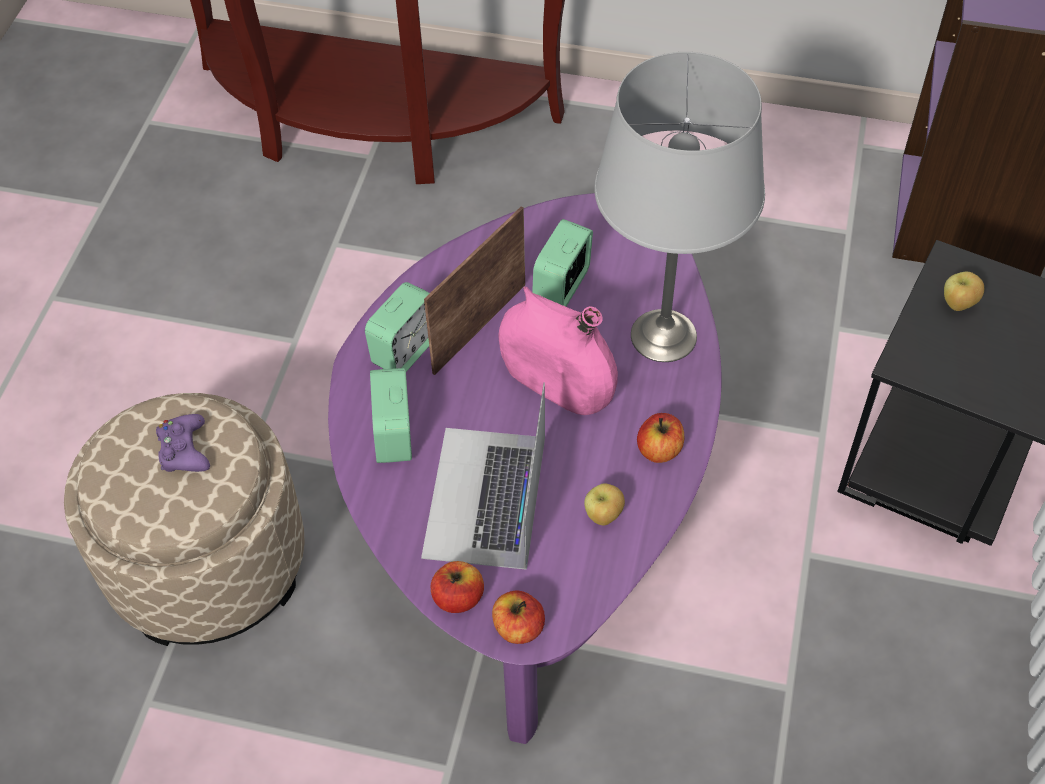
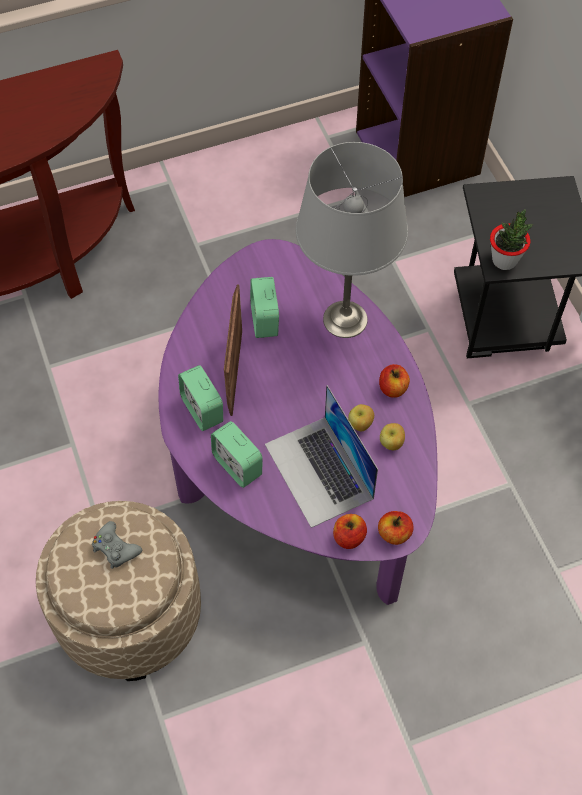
camera: 35 degrees left, 5 degrees up
(184, 450) = (115, 548): purple game controller -> grey game controller
(405, 349) = (202, 410): alarm clock -> alarm clock turned 150 degrees clockwise
(557, 383) = (307, 381): pink vase -> none
(920, 360) = (504, 260): none -> potted plant
(958, 304) = (501, 217): apple -> apple (360, 425)

